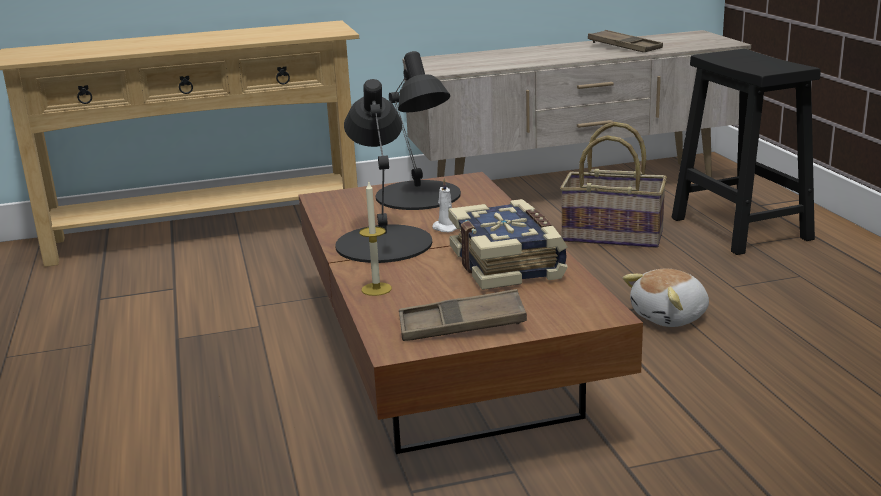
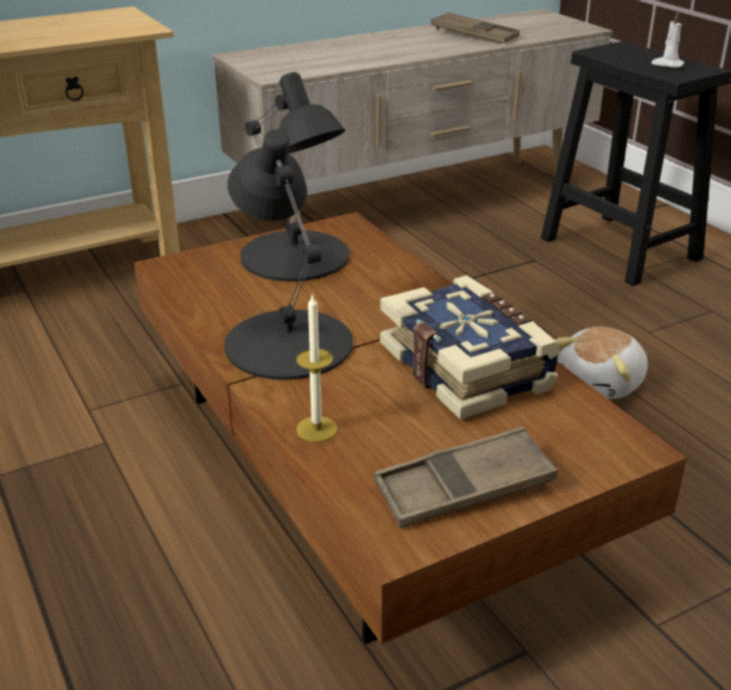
camera: 15 degrees left, 10 degrees up
(445, 228) = (356, 310): white candle -> white candle (667, 64)
(613, 235) = (487, 266): basket -> none

